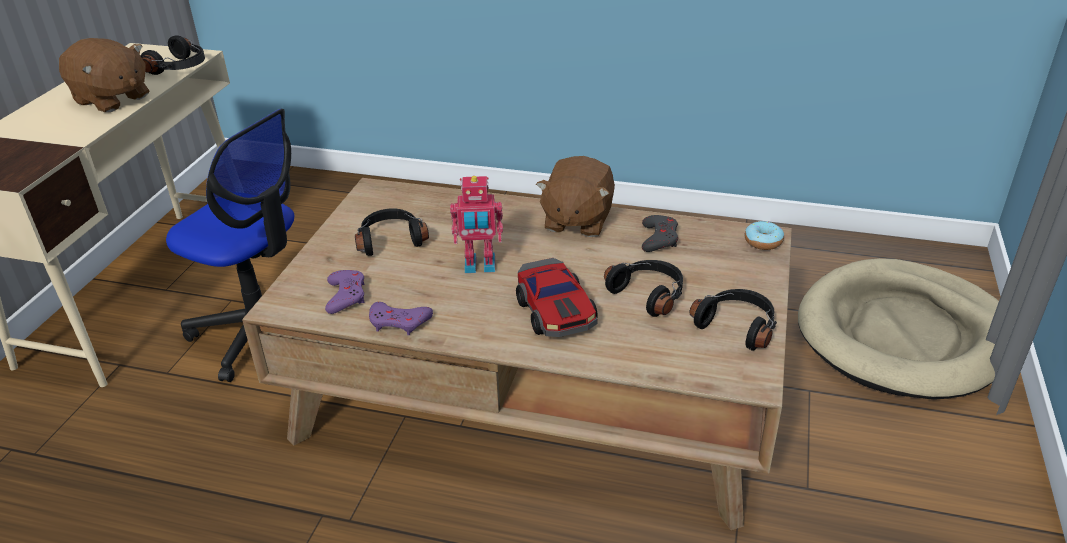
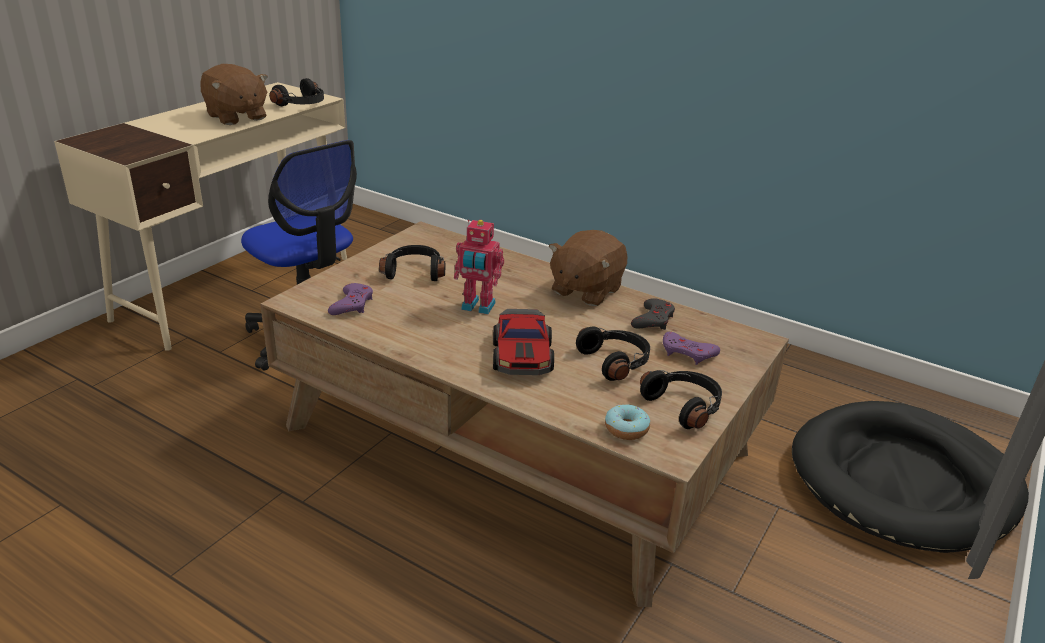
camera: 15 degrees right, 5 degrees down
(399, 322) = (383, 333): purple game controller -> purple game controller (687, 353)
(763, 242) = (752, 344): donut -> donut (626, 429)
(902, 334) = (903, 481): beige dog bed -> black dog bed

